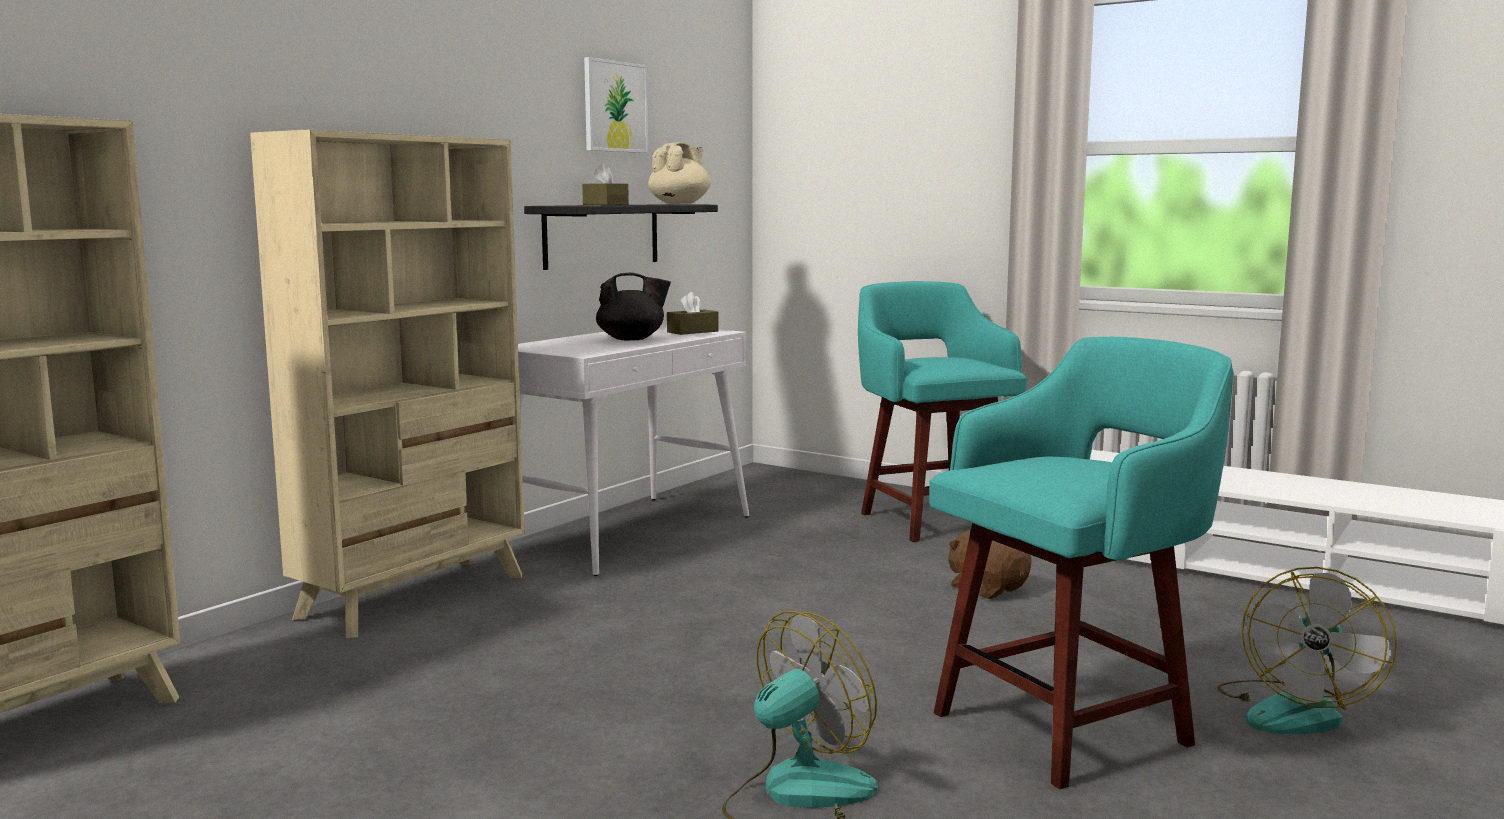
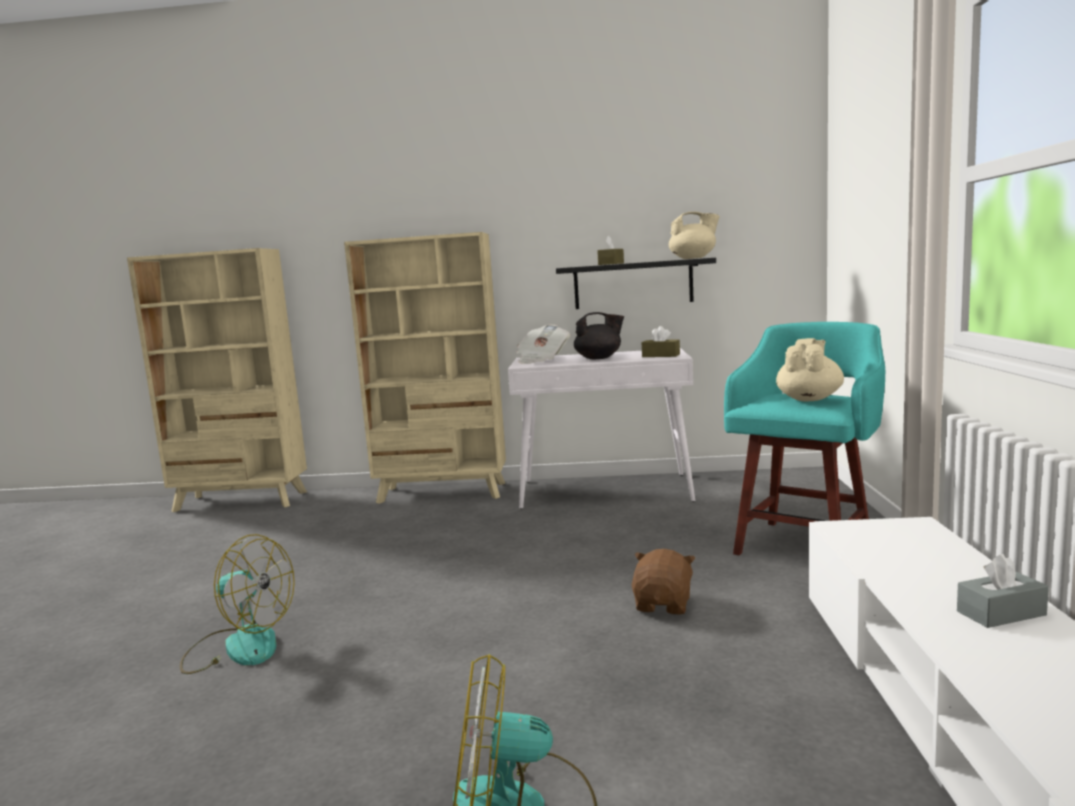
camera: 60 degrees right, 0 degrees up
(558, 347) = (541, 360): none -> newspaper
(615, 106) = (646, 192): picture -> none
(632, 339) = (599, 358): black teapot -> black teapot turned 60 degrees counterclockwise
(955, 360) = (809, 399): none -> beige teapot
(1067, 726) = (397, 702): turquoise stool -> none
(1280, 481) = (1001, 613): none -> grey tissue box

